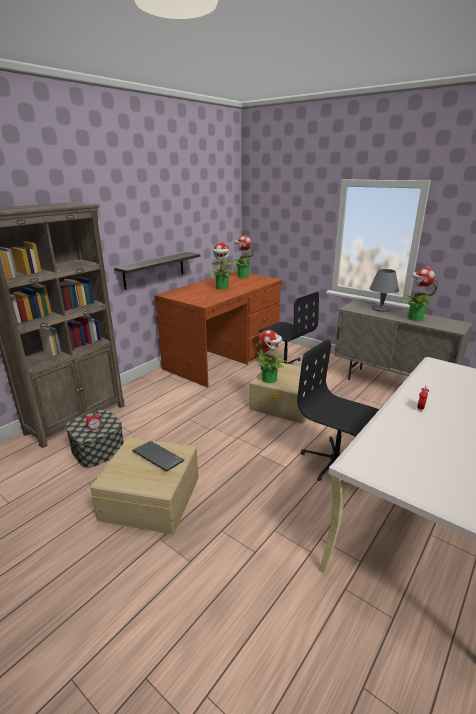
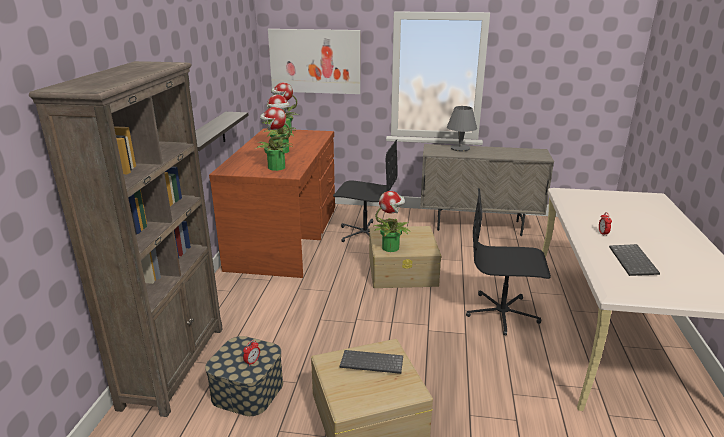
camera: 30 degrees left, 0 degrees up
(278, 221) = (315, 61): none -> picture
(414, 318) = (499, 153): potted plant -> potted plant (276, 167)
(417, 442) = (634, 261): none -> keyboard

